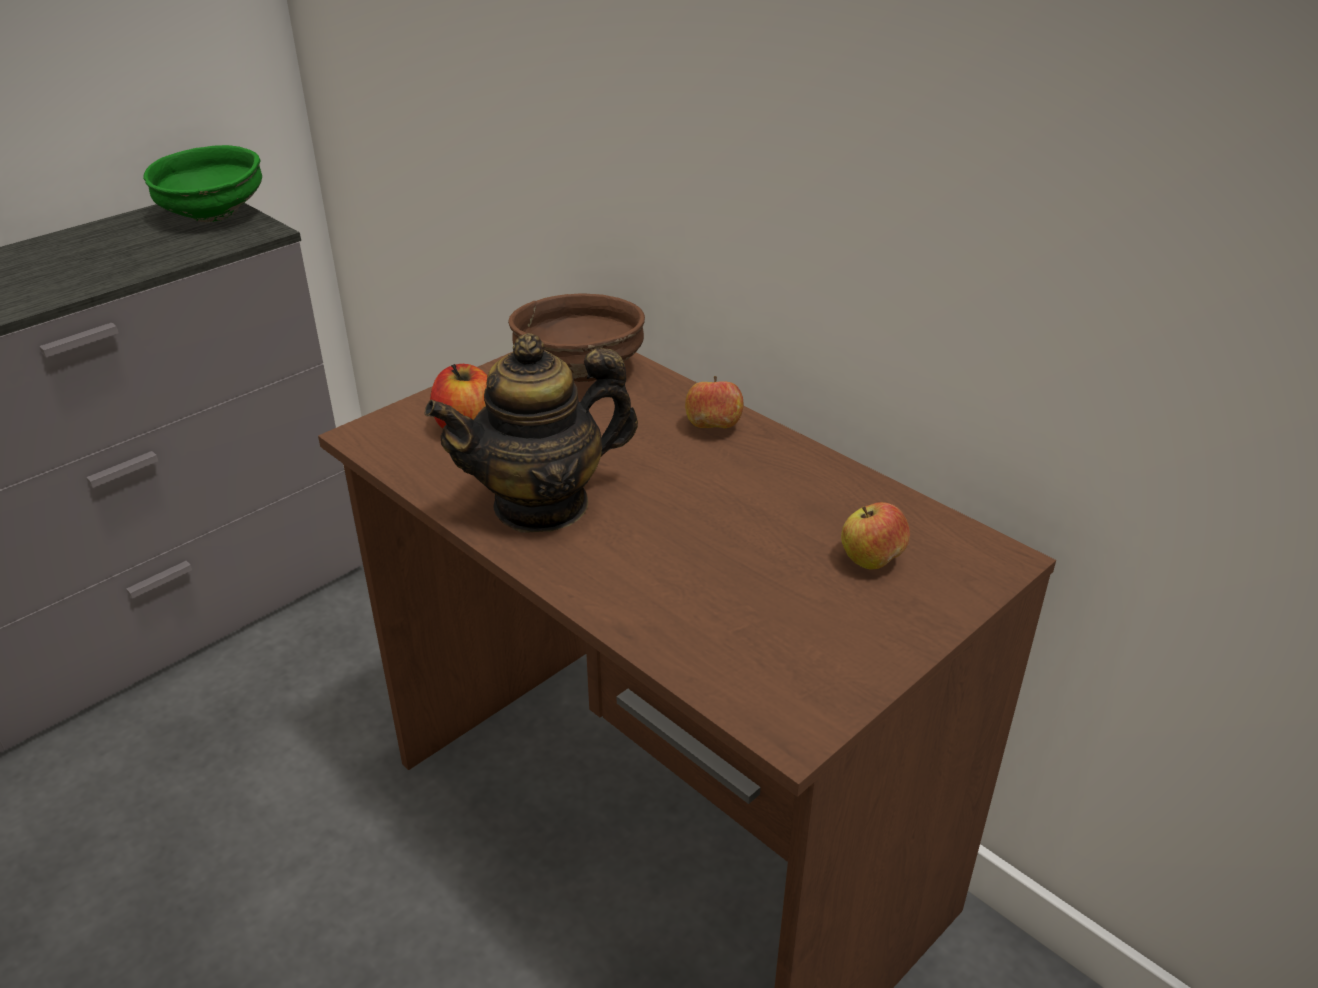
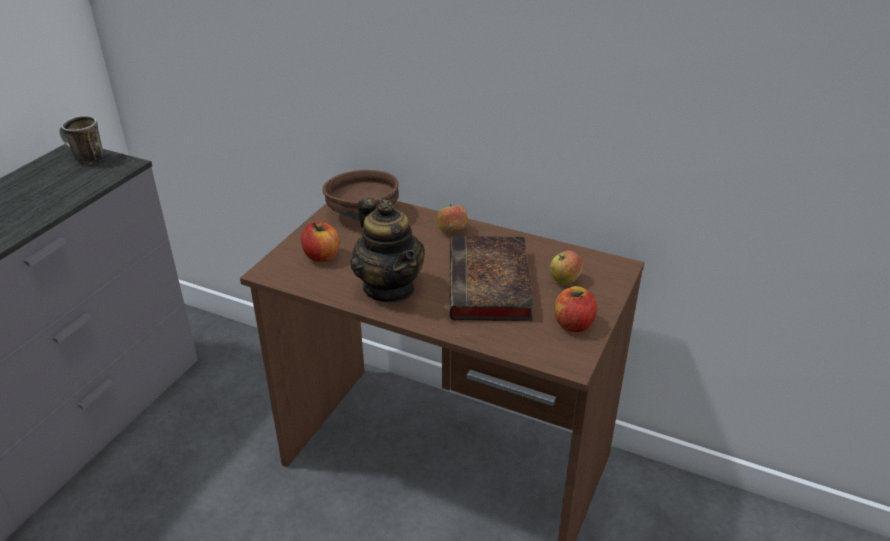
camera: 20 degrees left, 0 degrees up
(212, 215) = (84, 159): green bowl -> mug
(542, 504) = (389, 288): teapot -> teapot turned 75 degrees counterclockwise
(722, 540) = (490, 286): none -> book
(840, 650) = (573, 324): none -> apple

